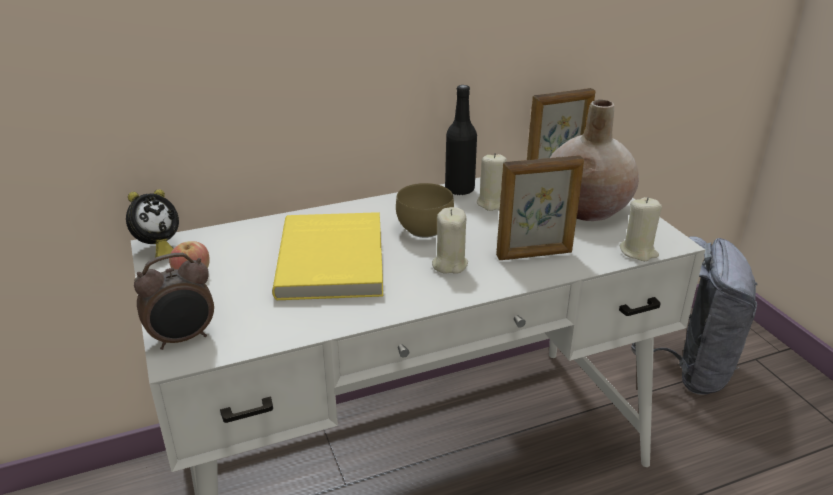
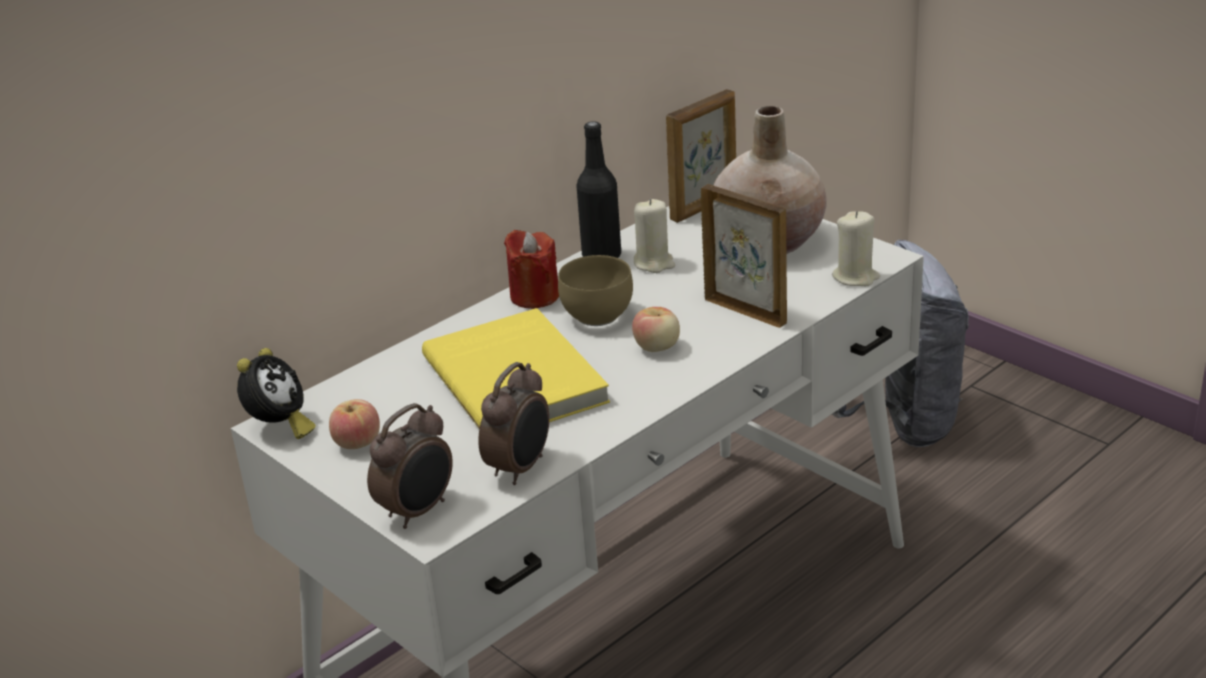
camera: 20 degrees left, 0 degrees up
(279, 328) = (521, 468): none -> alarm clock
(393, 205) = (534, 296): none -> red candle
(449, 264) = (657, 347): beige candle -> apple
(535, 255) = (746, 310): picture frame -> picture frame turned 105 degrees counterclockwise

